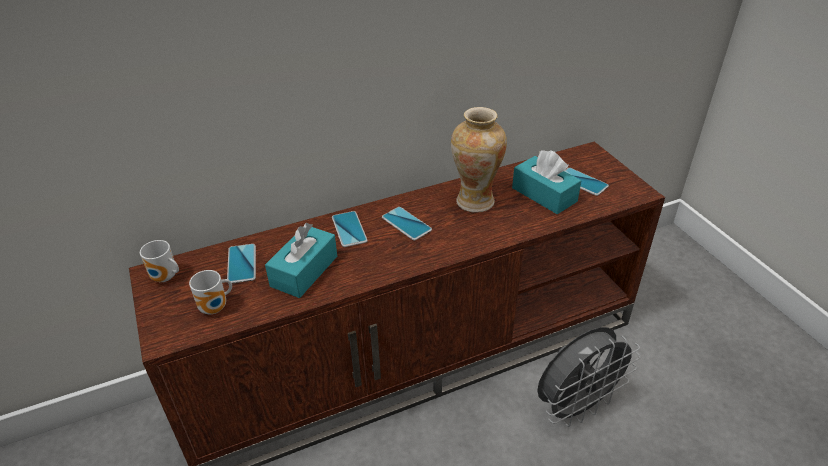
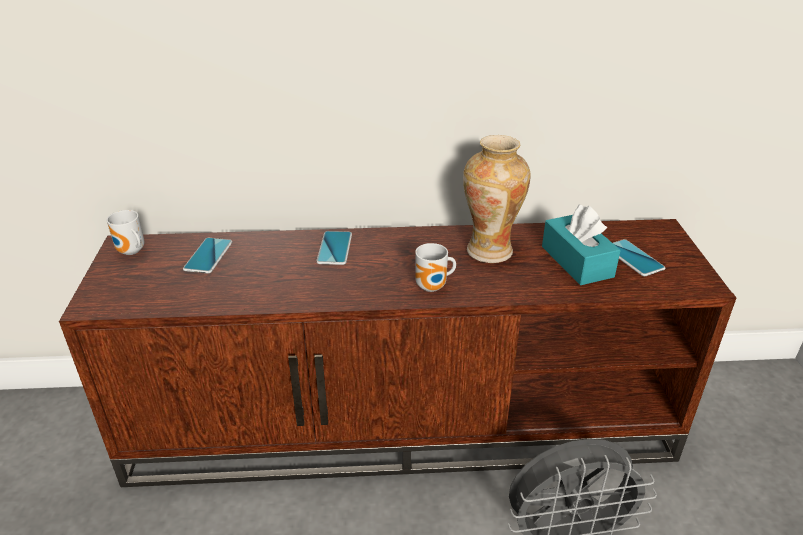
camera: 20 degrees right, 5 degrees down
(216, 308) = (156, 290): mug -> mug (433, 287)
(304, 271) = (263, 277): turquoise tissue box -> none
(406, 224) = (398, 256): phone -> none

